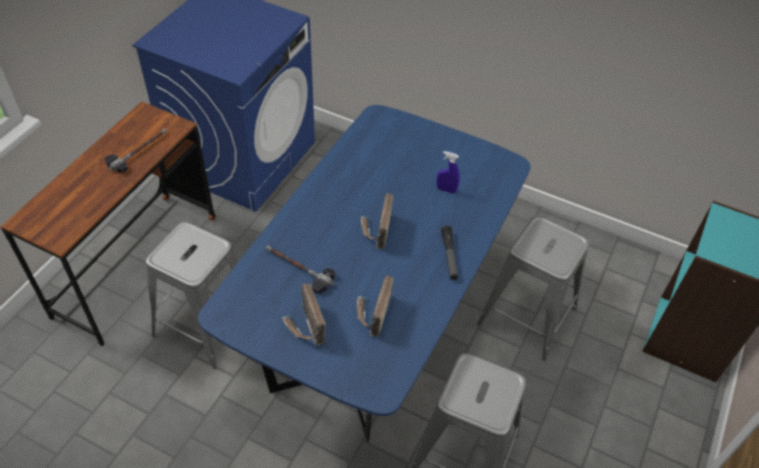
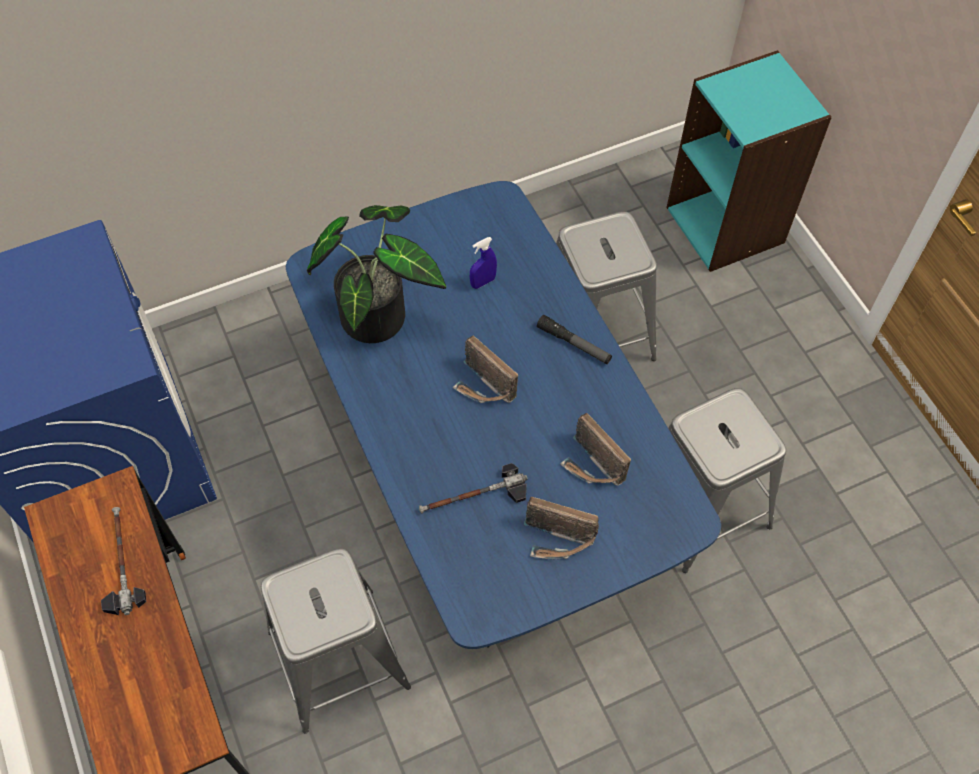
camera: 50 degrees left, 10 degrees up
(378, 158) = (379, 312): none -> potted plant

